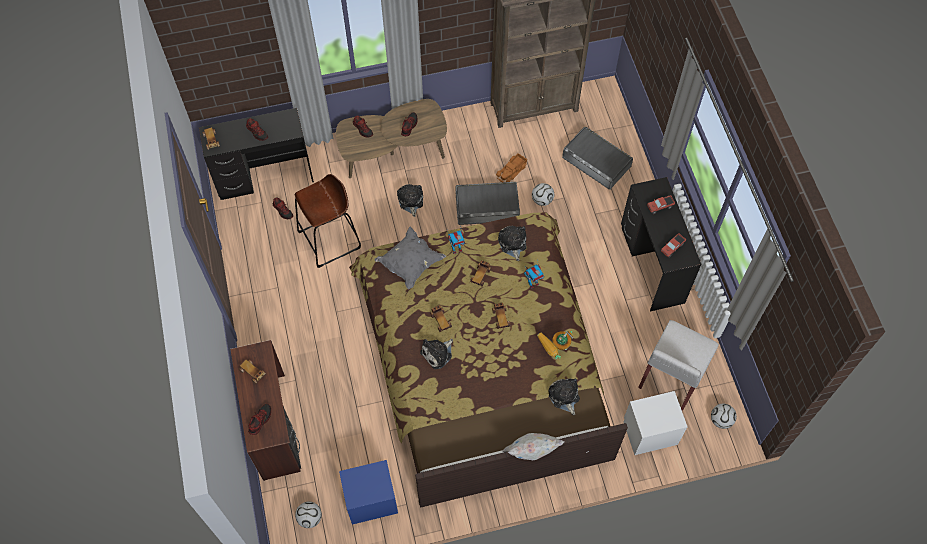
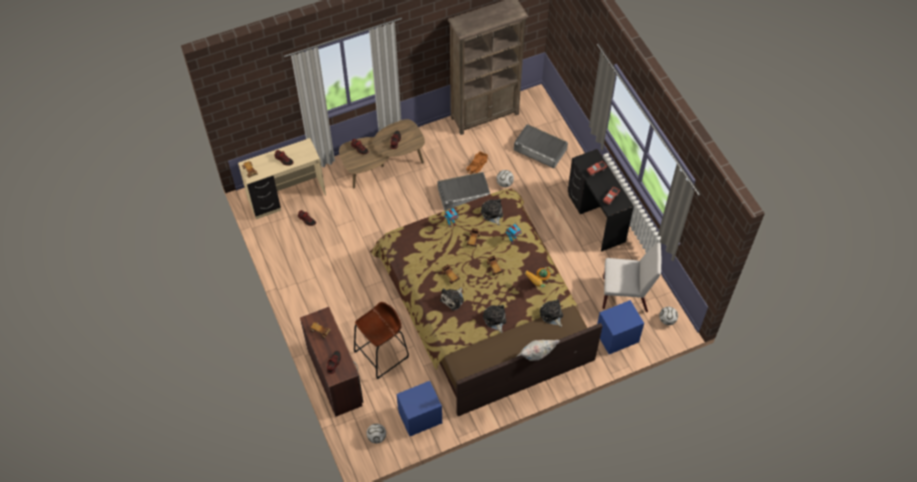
camera: 10 degrees left, 5 degrees down
(265, 178) = (287, 198): black desk -> beige desk
(329, 240) = (348, 236): brown stool -> brown stool (381, 354)
(410, 201) = (404, 199): plush toy -> plush toy (495, 319)
(410, 263) = (419, 239): grey pillow -> none
(650, 432) = (617, 337): white nightstand -> blue nightstand
(672, 376) = (626, 294): white chair -> white chair turned 105 degrees counterclockwise

